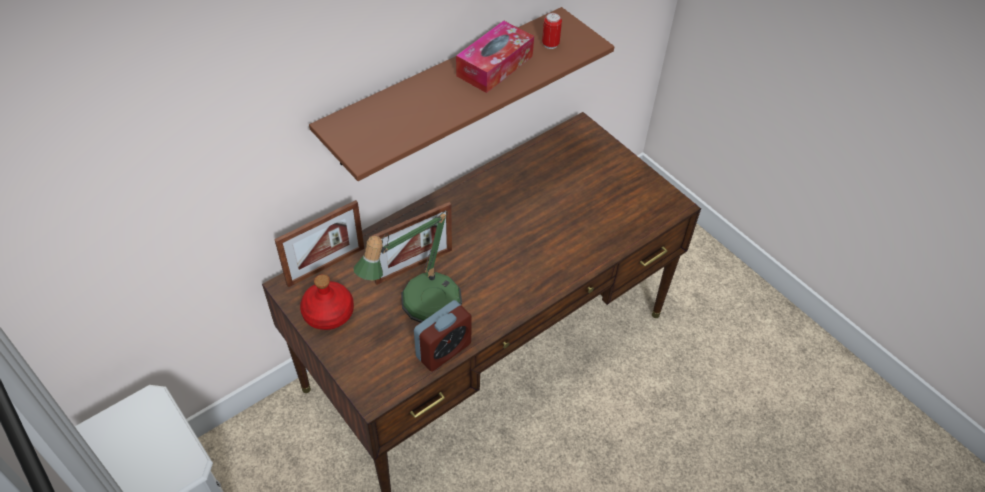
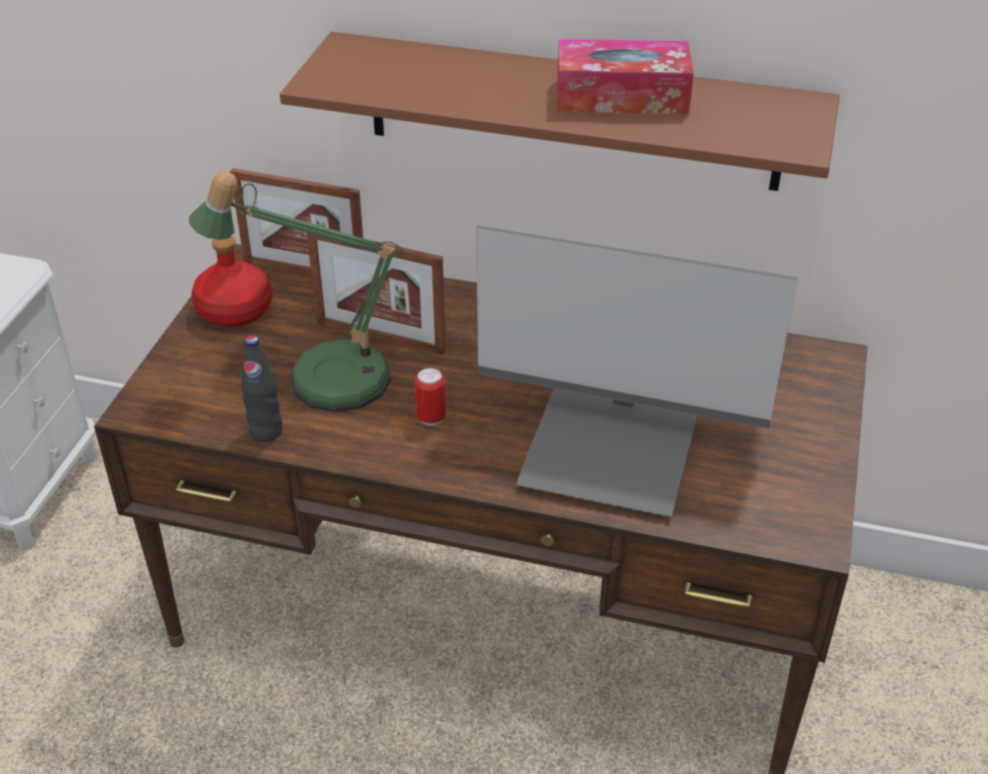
camera: 55 degrees right, 10 degrees down
(443, 350) = (266, 431): alarm clock -> black bottle
(550, 44) = (738, 117): can -> can (431, 418)
(572, 232) = (611, 449): none -> monitor

